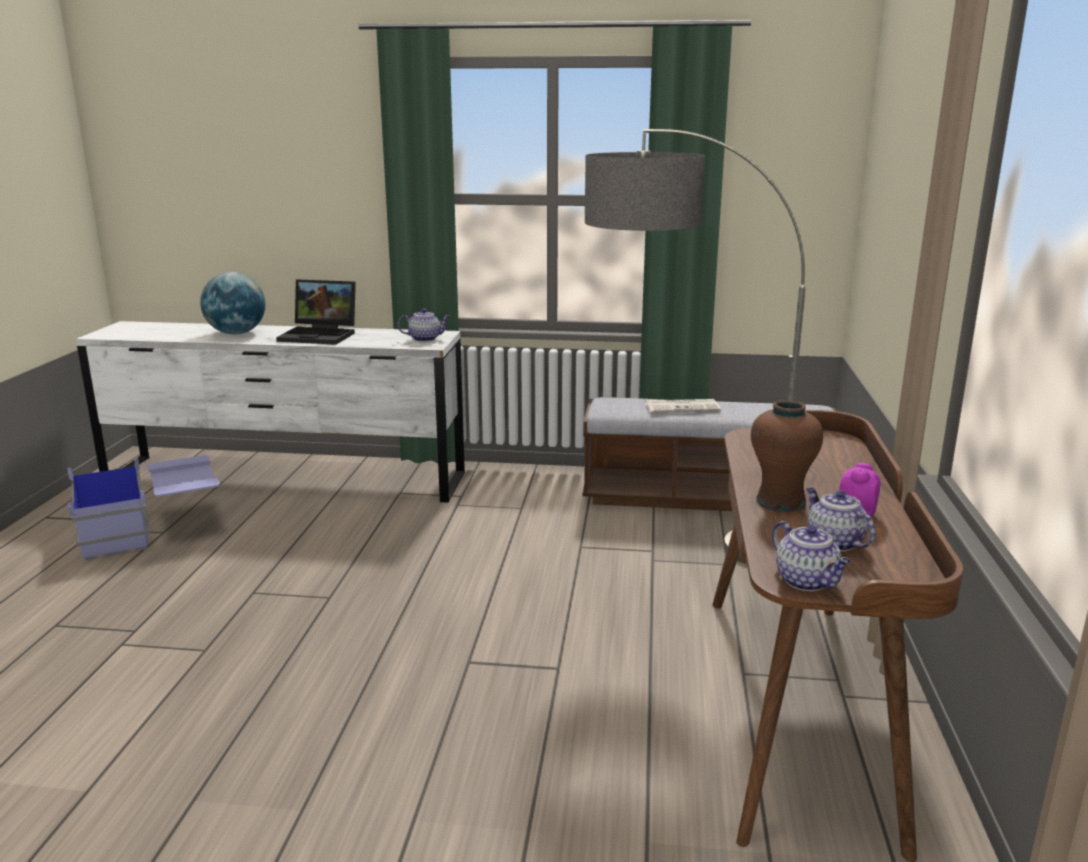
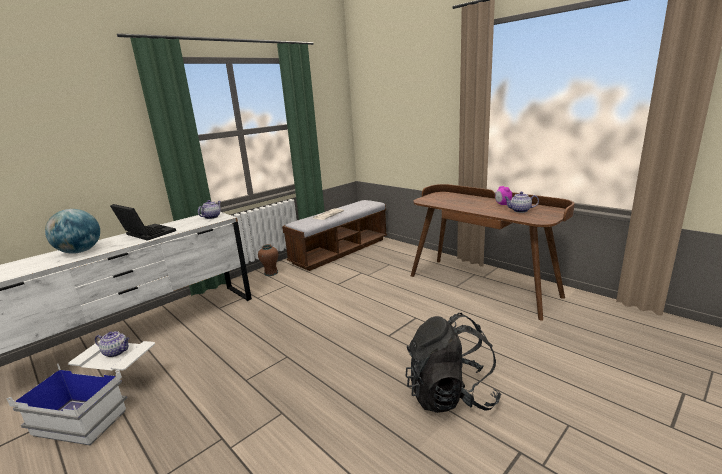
camera: 50 degrees left, 0 degrees up
(151, 530) = (102, 403): blue storage box -> white storage box
(321, 335) = (146, 234): laptop -> laptop turned 105 degrees counterclockwise
(346, 791) = (450, 395): none -> black backpack
(673, 545) = (363, 268): floor lamp -> none
(780, 502) = (482, 209): brown vase -> brown vase (271, 273)
(807, 581) = (544, 219): teapot -> teapot (117, 352)

